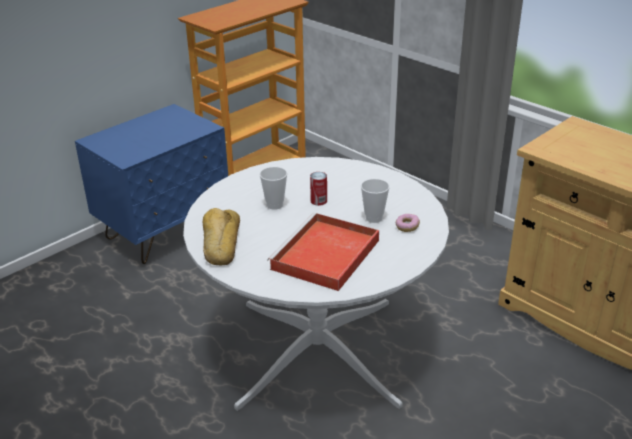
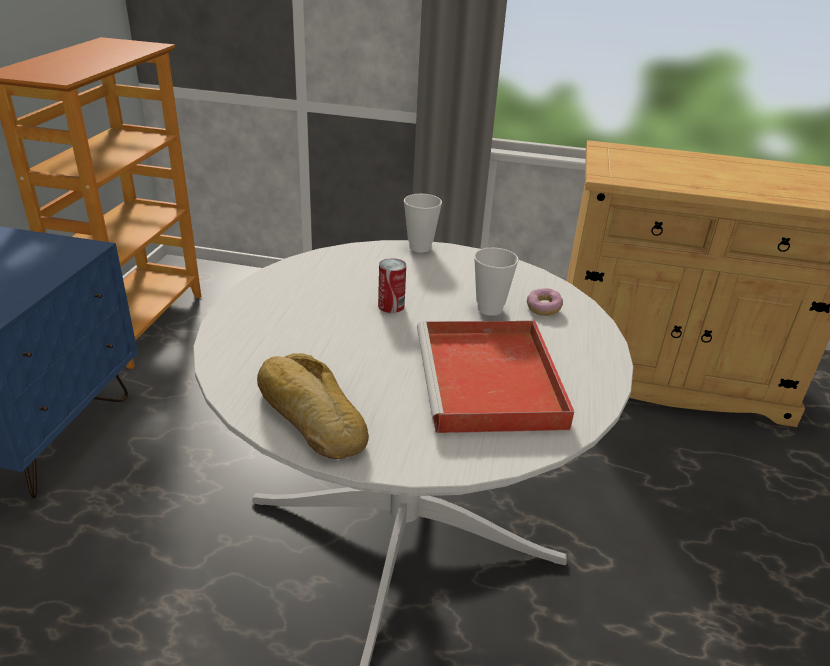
camera: 35 degrees left, 0 degrees up
(274, 205) = (334, 329): cup -> cup (420, 247)

